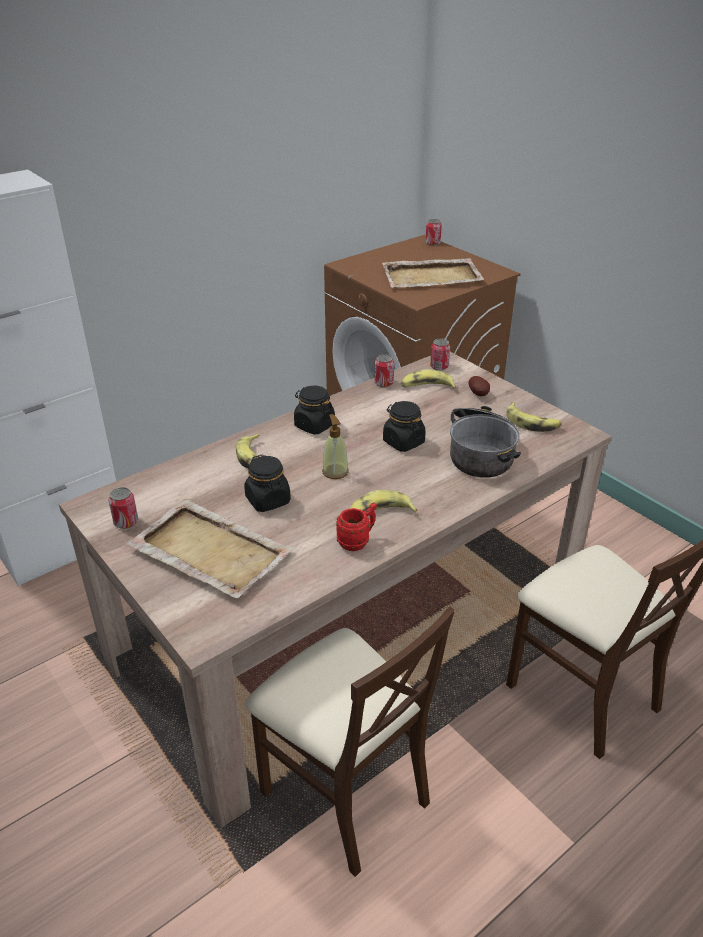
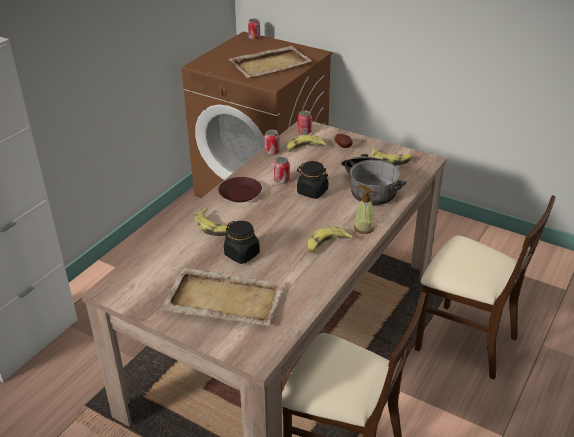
camera: 20 degrees left, 0 degrees up
(126, 522) = (145, 295): can -> can (282, 180)
(314, 425) = (240, 193): black jar -> brown plate
(335, 471) = (277, 223): soap dispenser -> soap dispenser (363, 228)
(357, 541) = (323, 267): red mug -> none

